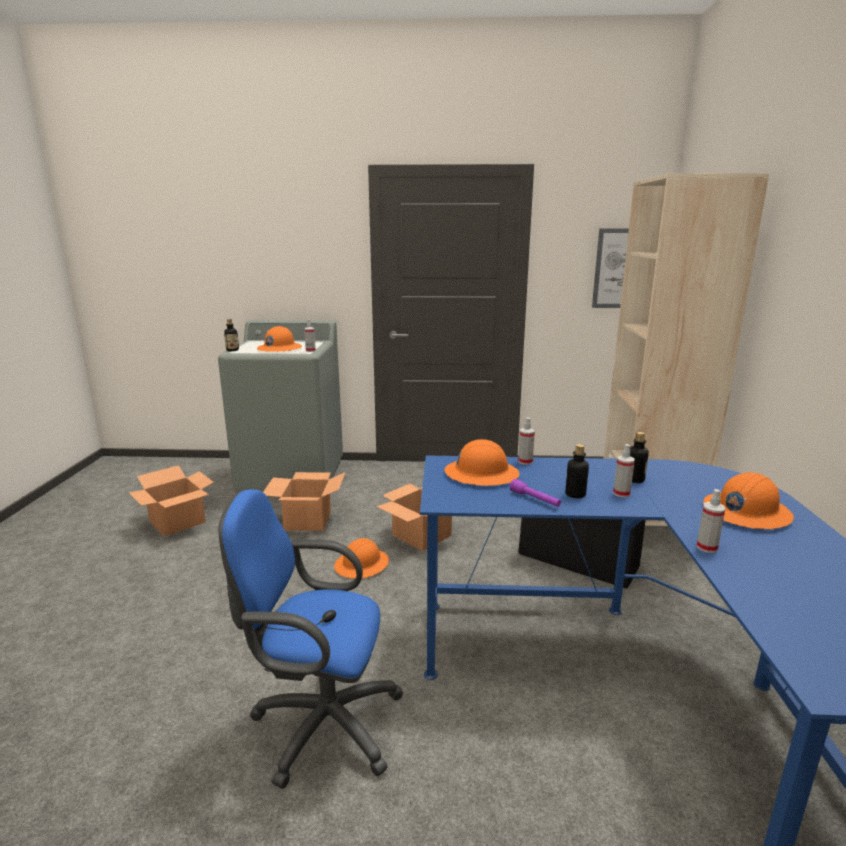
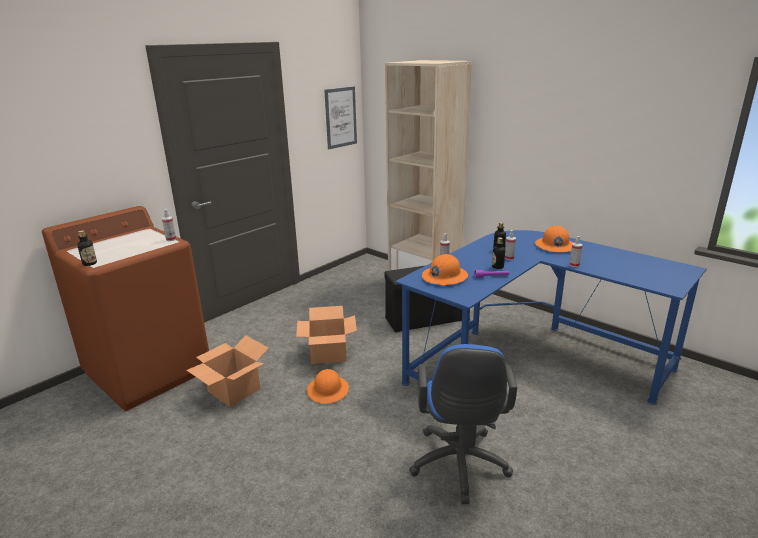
camera: 50 degrees left, 5 degrees up
(178, 521) = (117, 460): cardboard box -> none
(279, 349) = (134, 247): orange hard hat -> none
(292, 476) = (149, 371): grey washing machine -> brown washing machine
(319, 723) = (459, 467): blue office chair -> blue office chair turned 45 degrees counterclockwise

